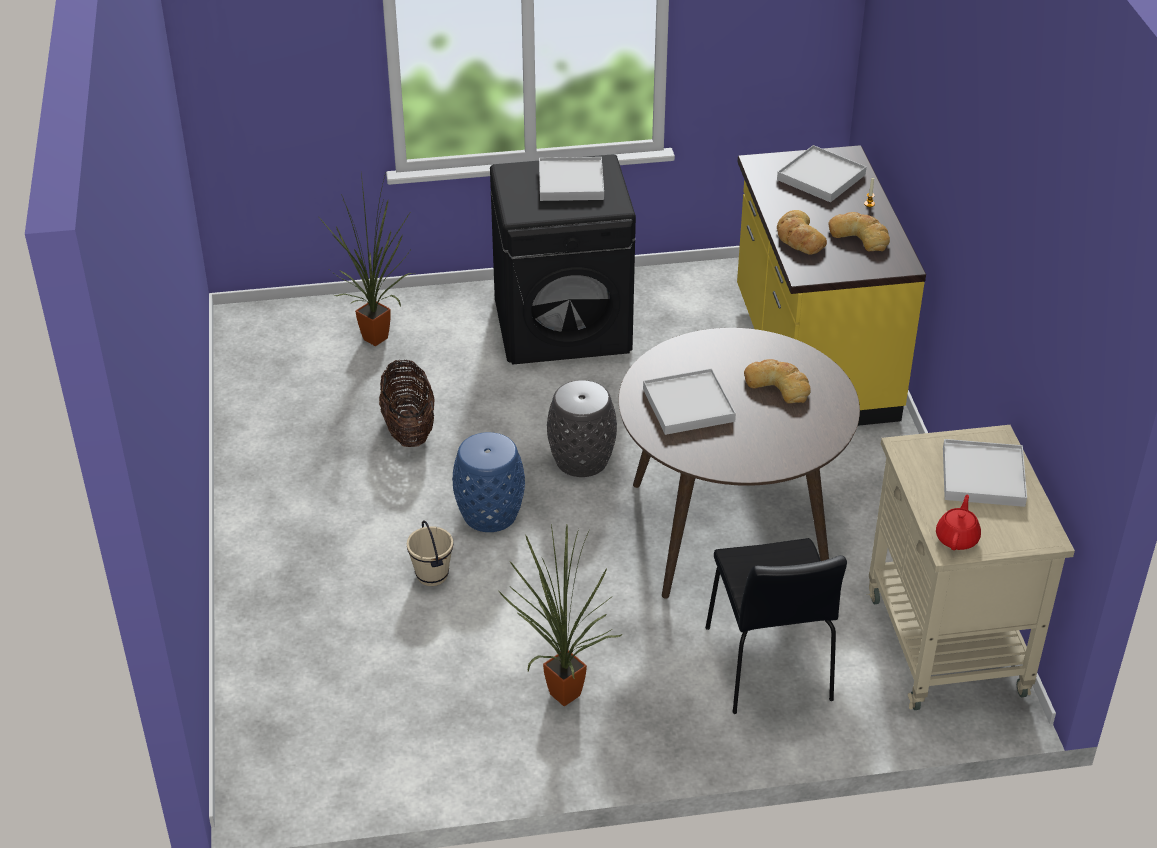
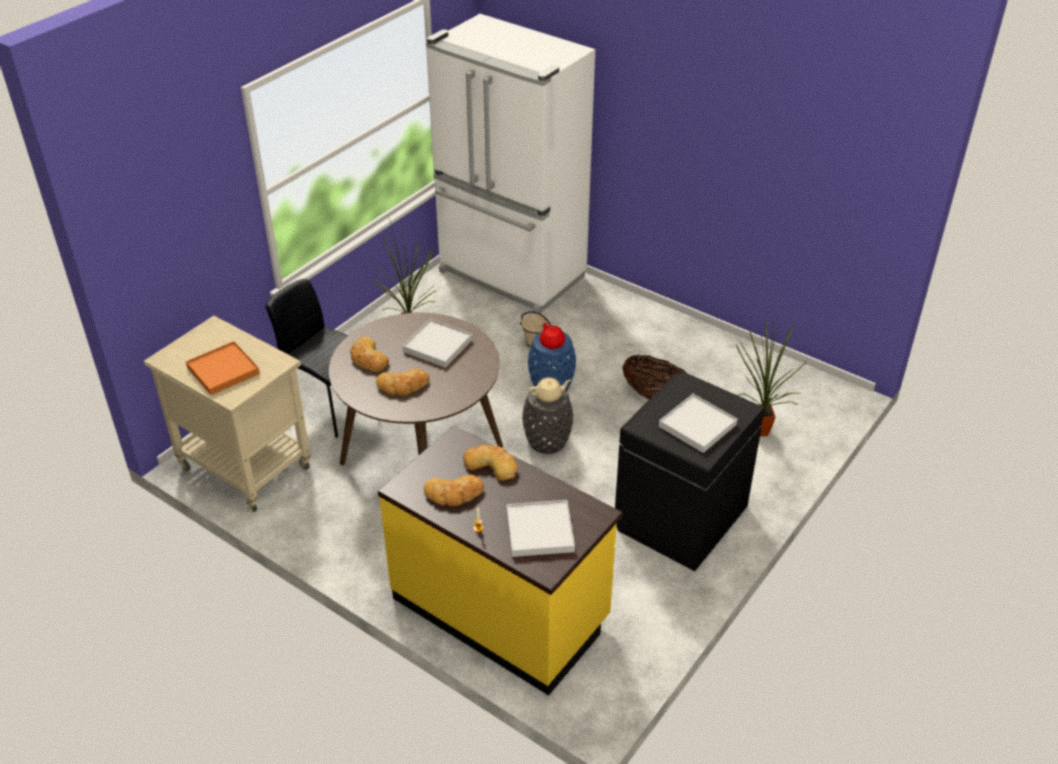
camera: 135 degrees right, 0 degrees up
(307, 703) = (511, 275): none -> white fridge
(580, 396) = (549, 396): none -> beige teapot
(782, 436) = (368, 358): none -> bread
(957, 538) = (212, 332): red teapot -> red teapot (552, 344)
(982, 477) = (223, 370): white tray -> orange tray

